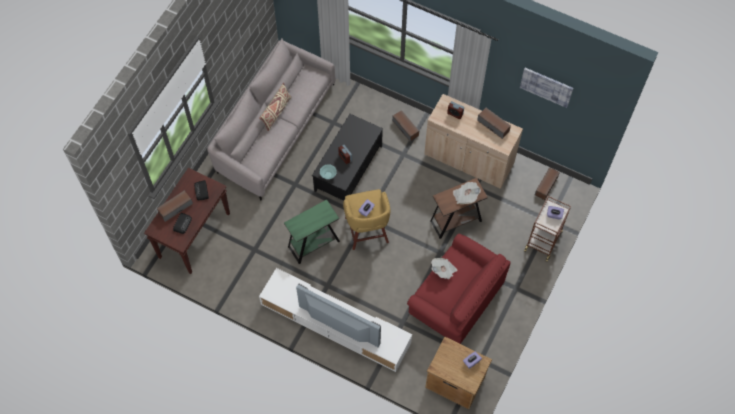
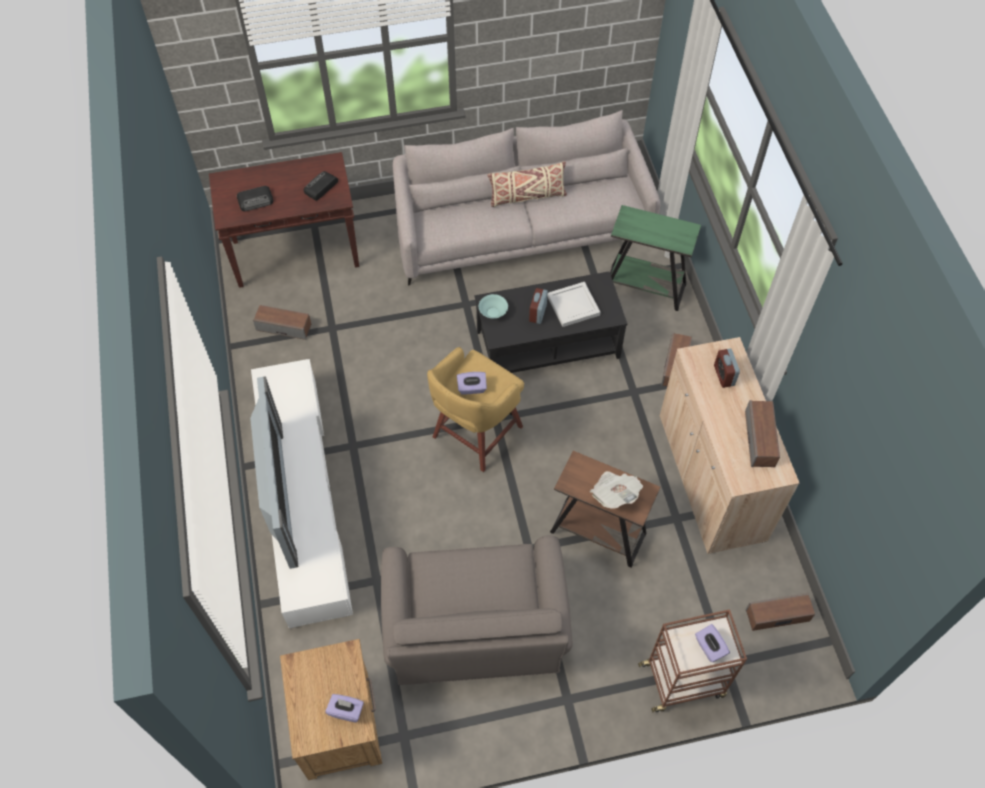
camera: 50 degrees right, 5 degrees down
(175, 208) = (271, 179): speaker -> speaker (284, 327)
(314, 244) = (399, 386): green side table -> green side table (644, 287)
(354, 140) = (573, 305): none -> white tray
(443, 271) = (477, 562): newspaper -> none
(455, 298) = (475, 624): red armchair -> grey armchair
(546, 86) = (871, 428): picture -> none

